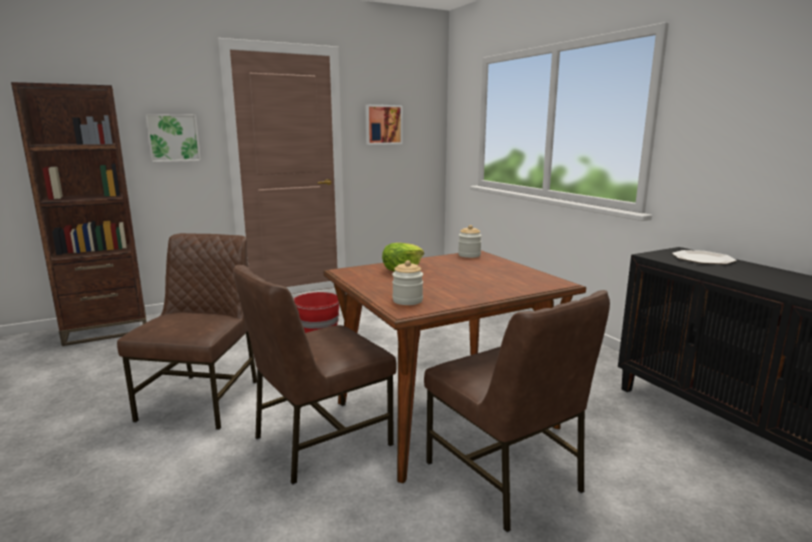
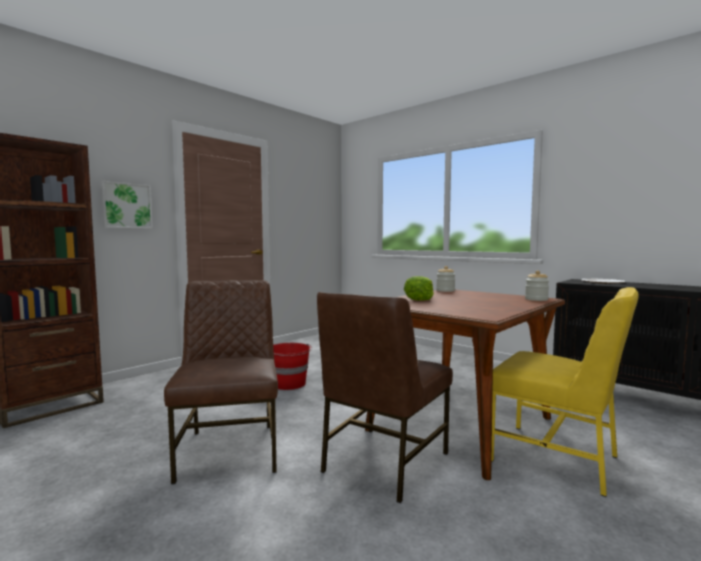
camera: 20 degrees left, 10 degrees down
(383, 124) = (299, 206): picture -> none
(407, 300) = (474, 312): jar -> jar (536, 299)
(505, 477) = (556, 458): brown chair -> yellow chair

